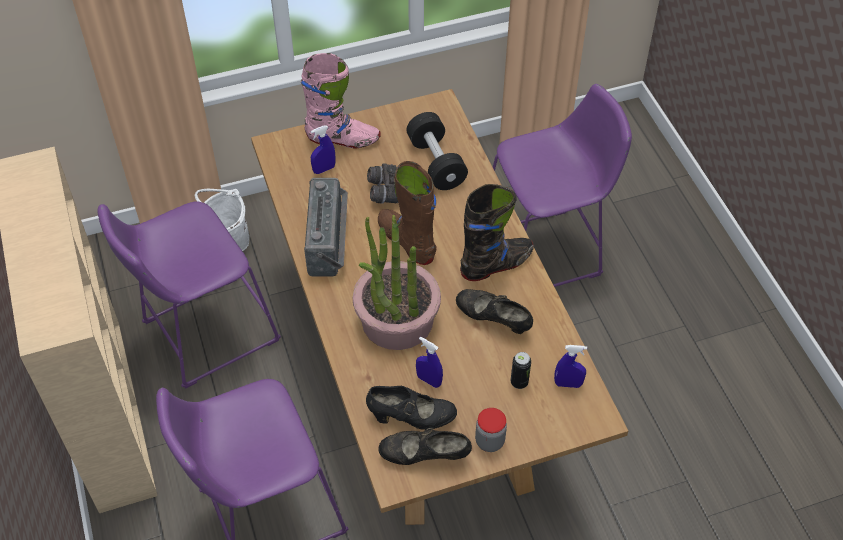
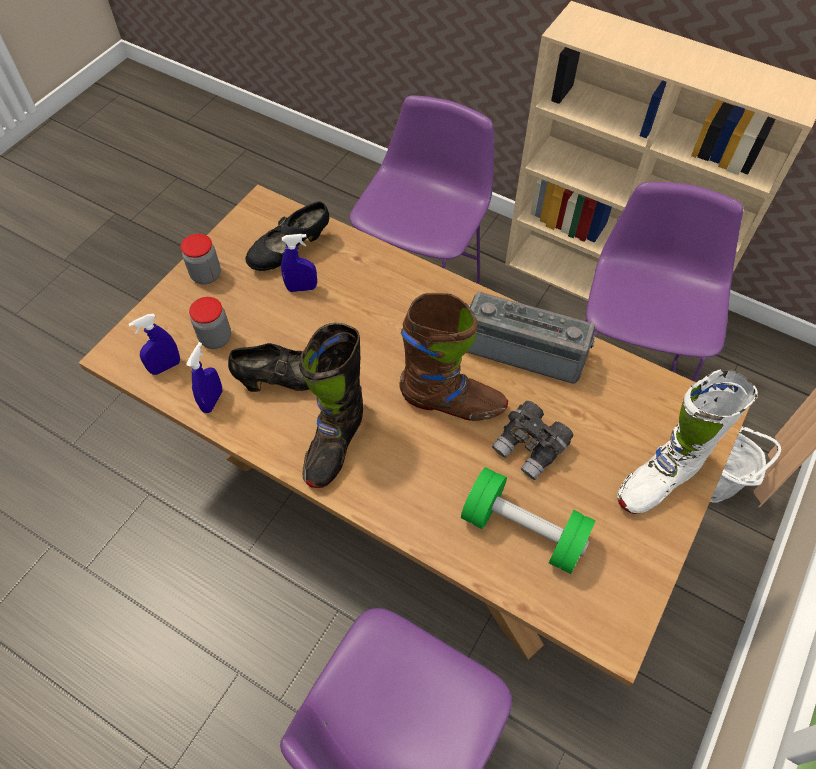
camera: 140 degrees right, 5 degrees up
(324, 169) = (629, 424): blue spray bottle -> blue spray bottle (212, 401)
(330, 241) = (525, 349): radio -> radio turned 150 degrees clockwise
(343, 139) = (659, 479): pink boot -> white boot
(397, 321) = (380, 318): potted plant -> none
(424, 456) = (253, 232): black shoe -> none
(436, 163) = (523, 530): black dumbbell -> green dumbbell
(519, 382) = (216, 338): can -> jar

